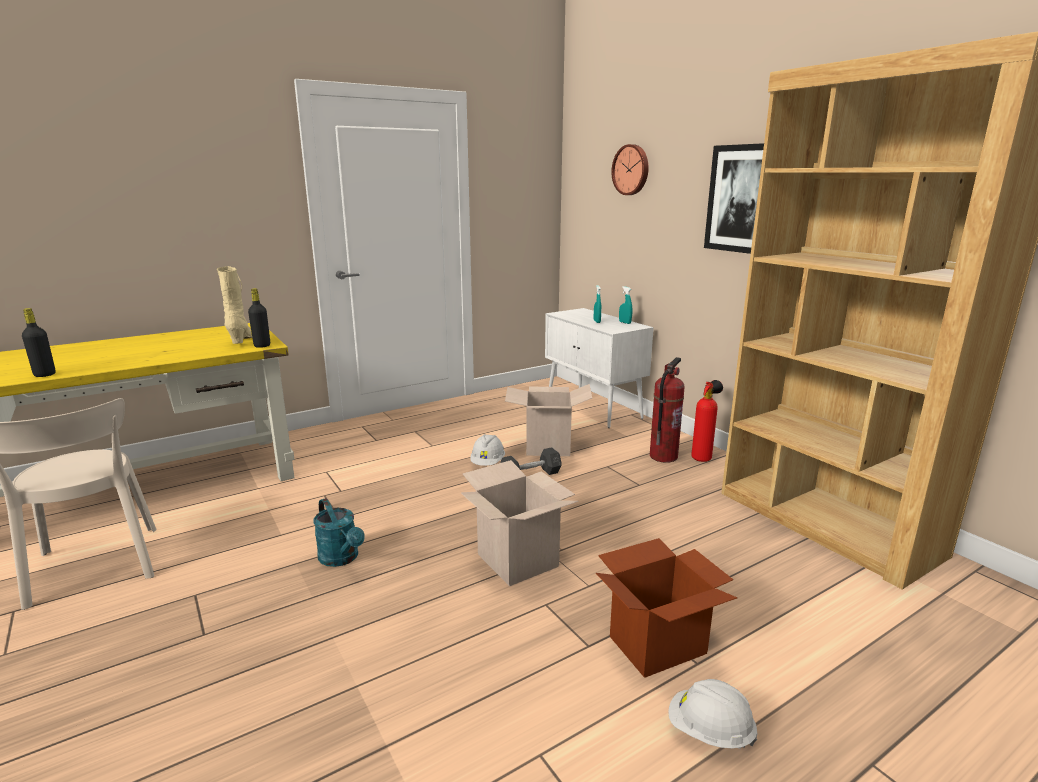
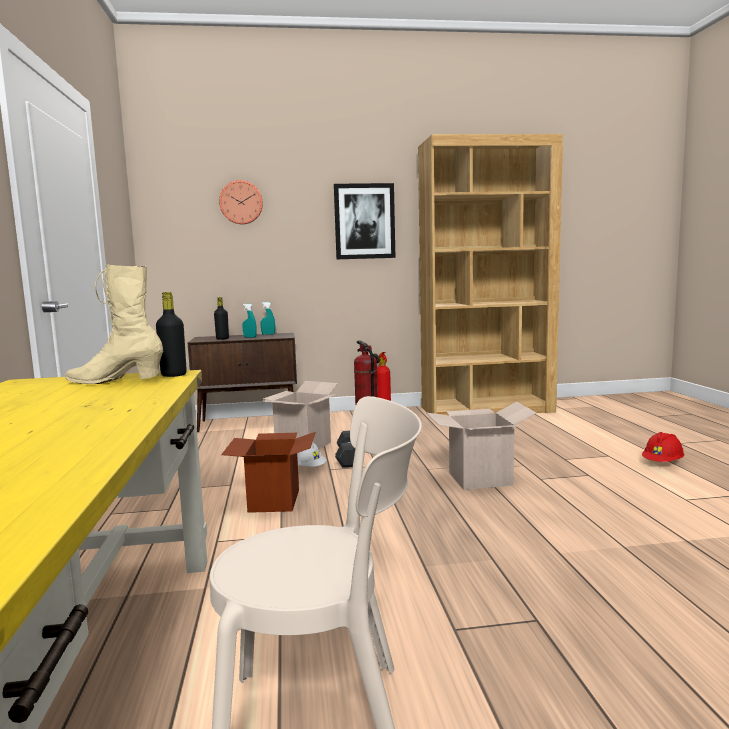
camera: 65 degrees left, 10 degrees down
(45, 374) = (88, 453): black bottle -> black bottle (222, 339)
(342, 558) = (431, 542): turquoise watering can -> none
(594, 408) = (250, 423): white cabinet -> brown cabinet
(658, 645) = (590, 460): cardboard box -> cardboard box (274, 500)
(709, 732) = (662, 463): white hard hat -> red hard hat

